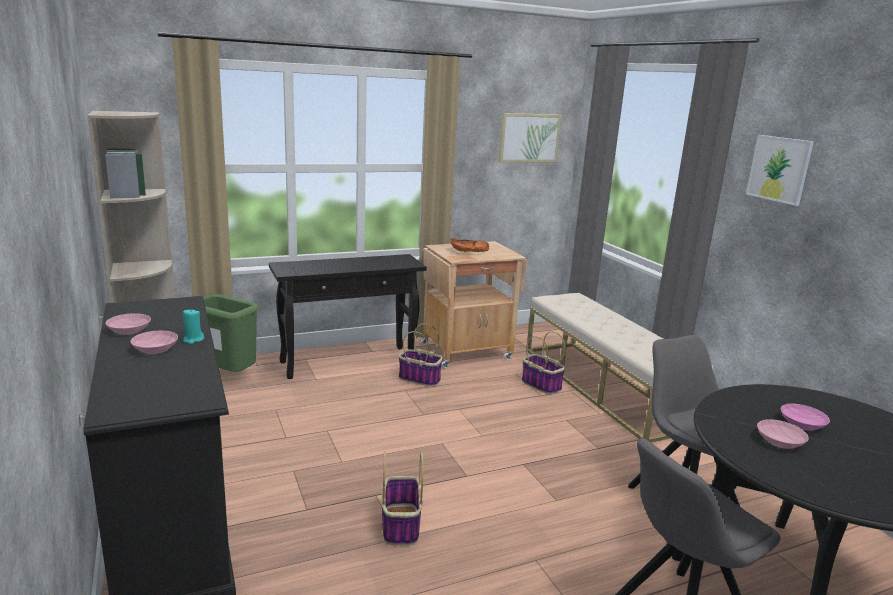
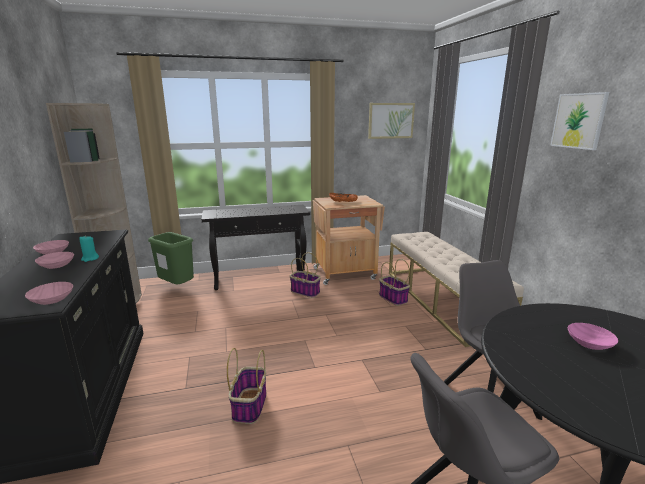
camera: 10 degrees right, 0 degrees up
(778, 441) = (561, 359): pink bowl -> pink bowl (52, 299)

